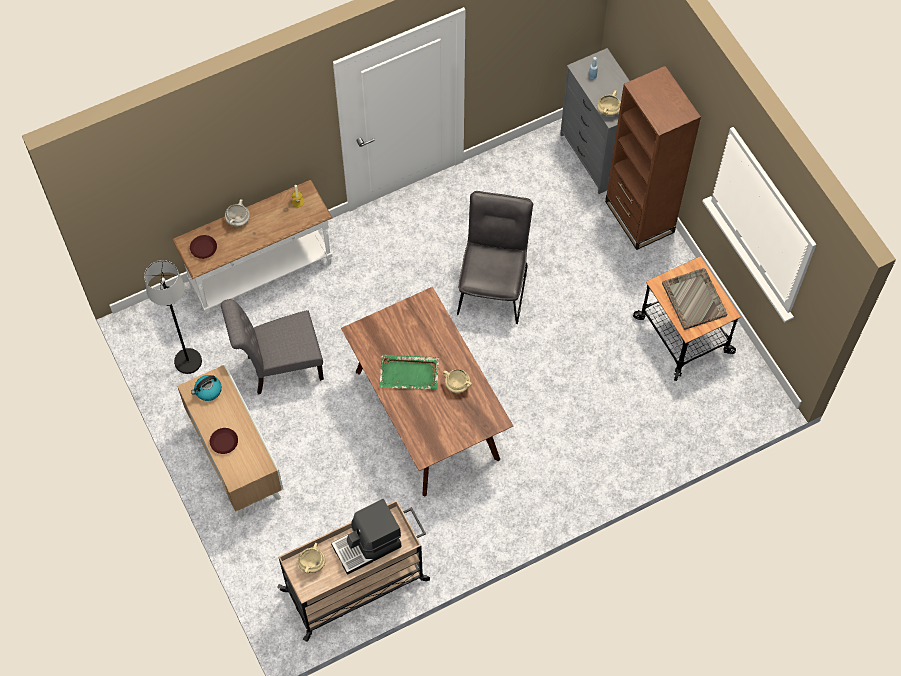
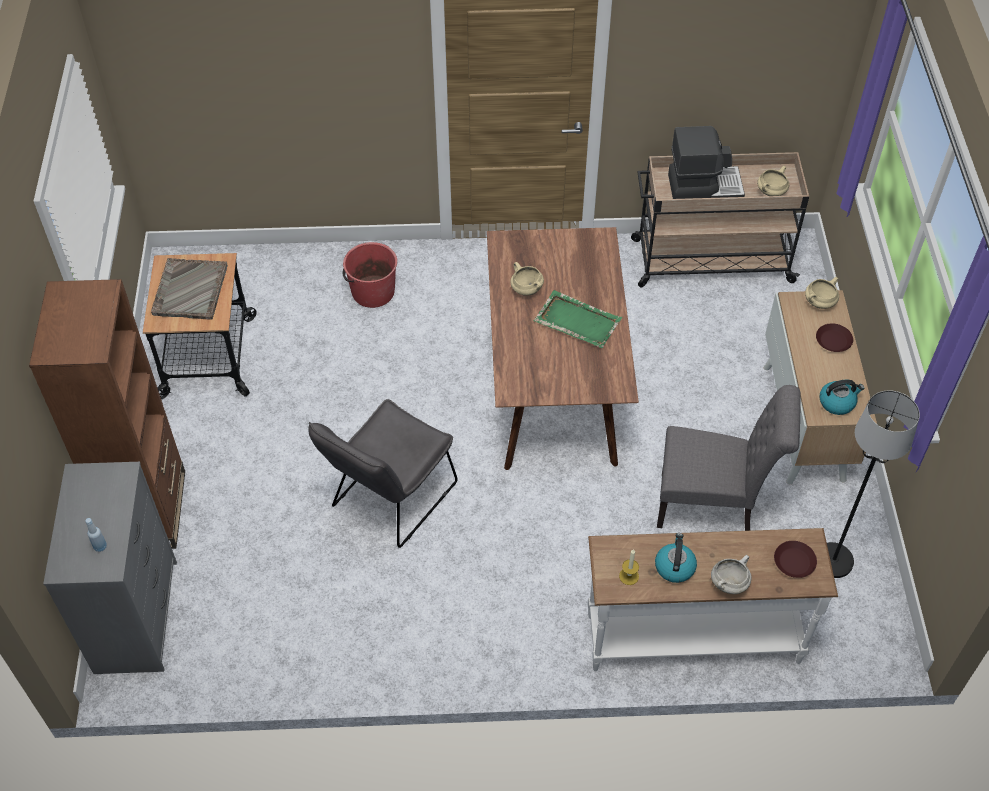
camera: 155 degrees left, 10 degrees down
(273, 217) = (674, 566): none -> kettle
(603, 439) = (372, 291): none -> red bucket
(608, 110) = (120, 486): beige cooking pot -> beige cooking pot (819, 303)

